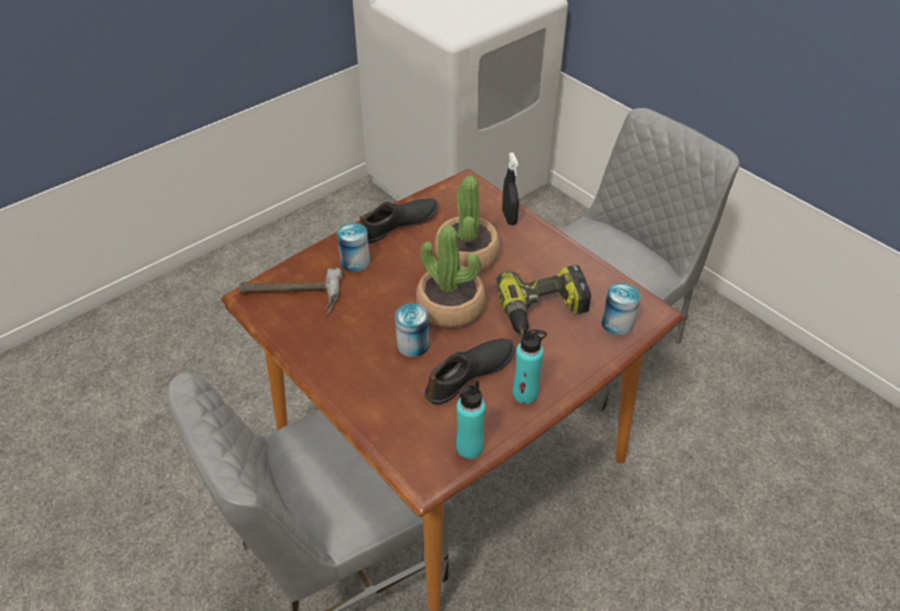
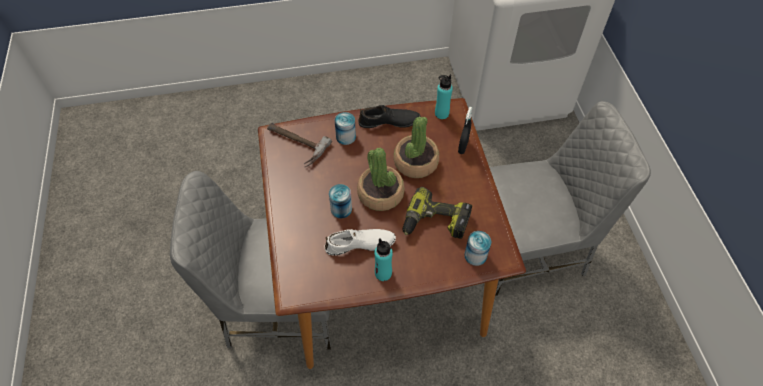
camera: 30 degrees right, 10 degrees up
(469, 448) = (327, 290): turquoise bottle -> turquoise bottle (441, 113)
(470, 375) = (360, 245): black shoe -> white shoe

